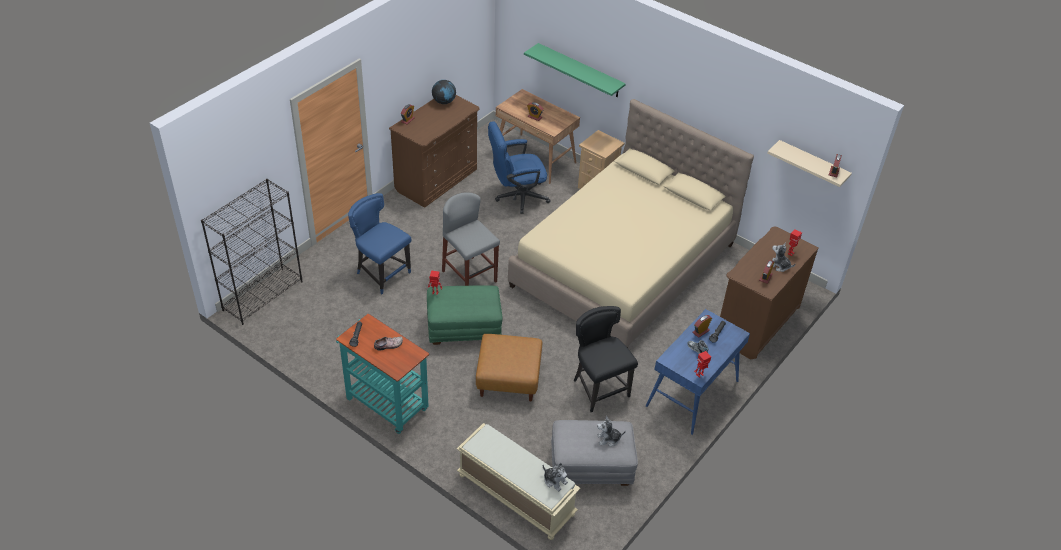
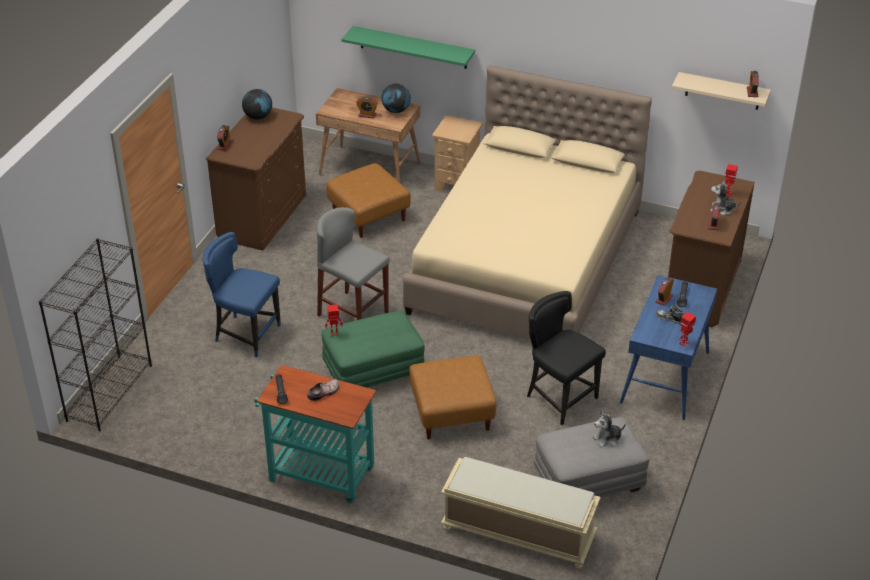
camera: 15 degrees left, 5 degrees down
(516, 197) = (368, 215): blue office chair -> brown ottoman
(554, 481) = (570, 496): plush toy -> none
(559, 118) = (396, 110): none -> globe

